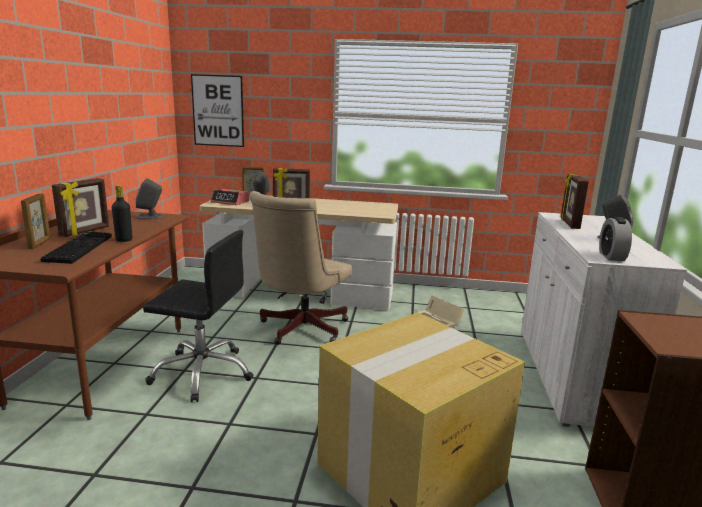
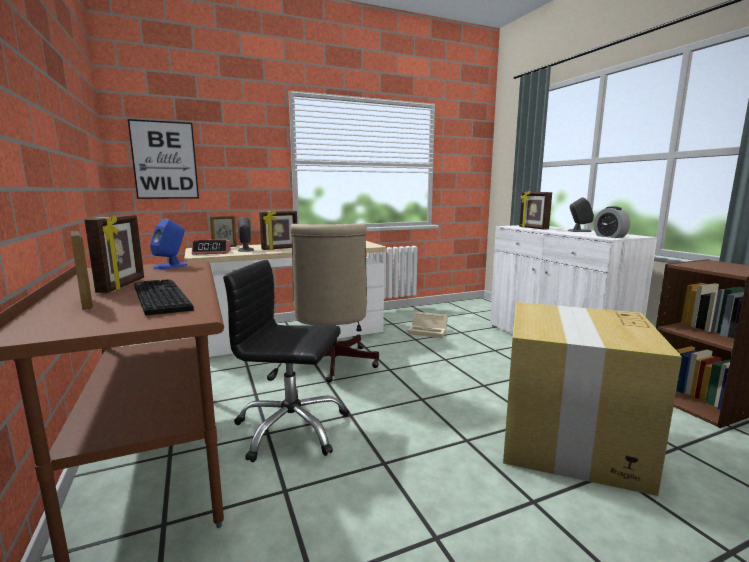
camera: 30 degrees left, 5 degrees down
(124, 240) = (197, 284): black bottle -> none
(149, 217) = (171, 266): grey speaker -> blue speaker
(203, 373) = (291, 428): black office chair -> black office chair turned 150 degrees counterclockwise

